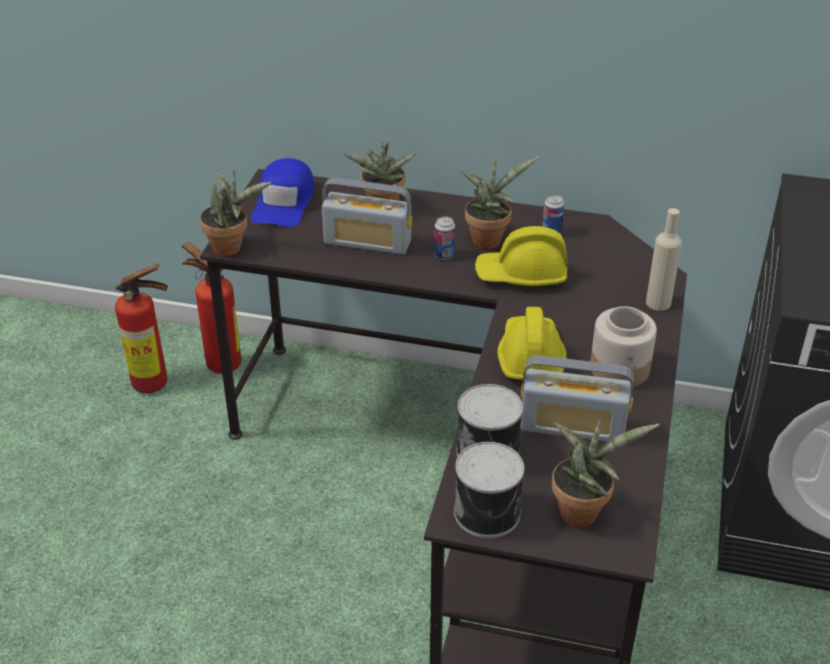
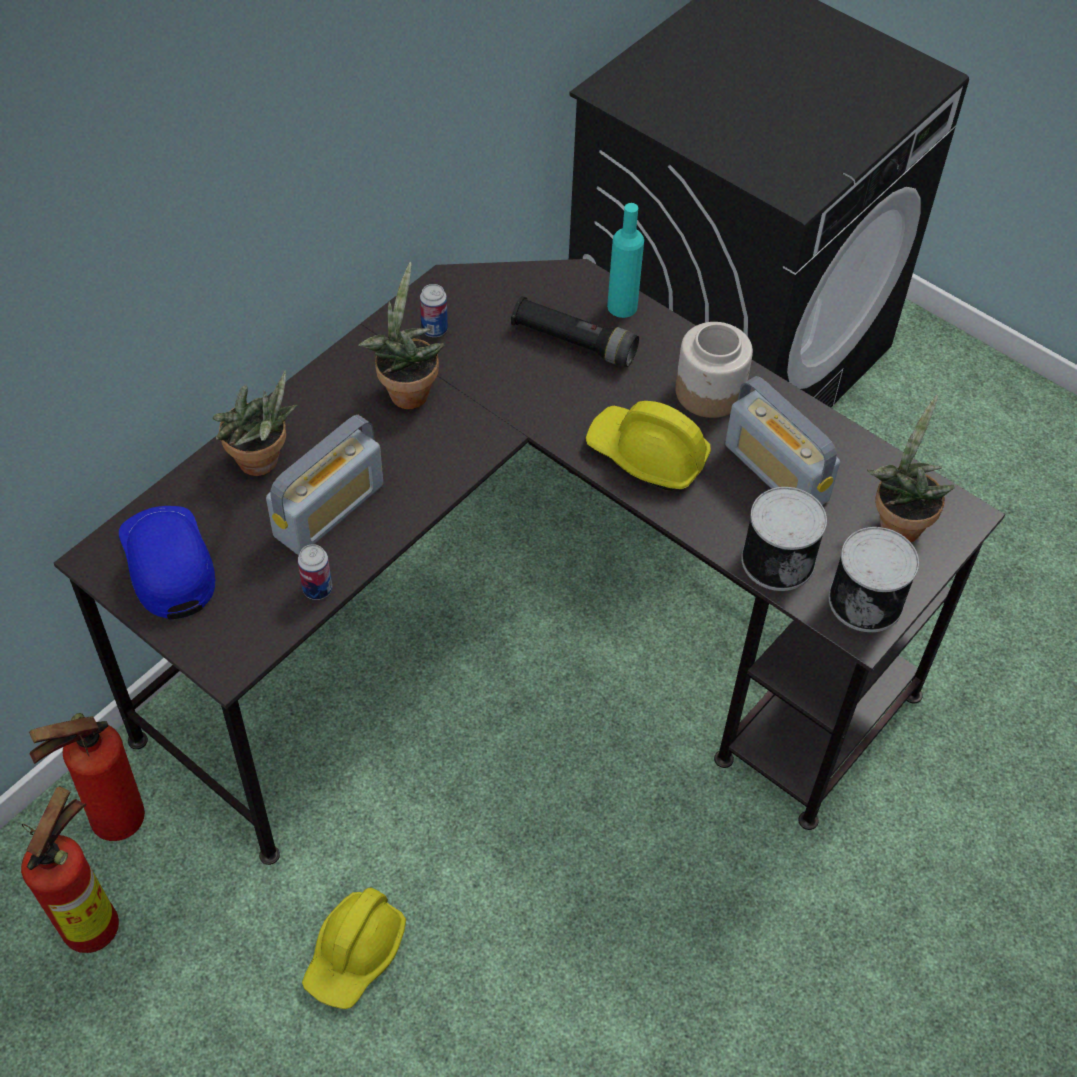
camera: 65 degrees left, 15 degrees up
(231, 247) = (233, 661): potted plant -> none
(284, 202) = (168, 563): blue cap -> blue cap turned 150 degrees counterclockwise
(444, 255) = (410, 447): can -> can (317, 589)
(522, 275) = (499, 394): yellow hard hat -> yellow hard hat (355, 954)
(572, 426) = (776, 473): radio -> radio turned 105 degrees clockwise
(600, 292) = (574, 342): none -> black flashlight
(658, 303) = (622, 306): beige bottle -> turquoise bottle

